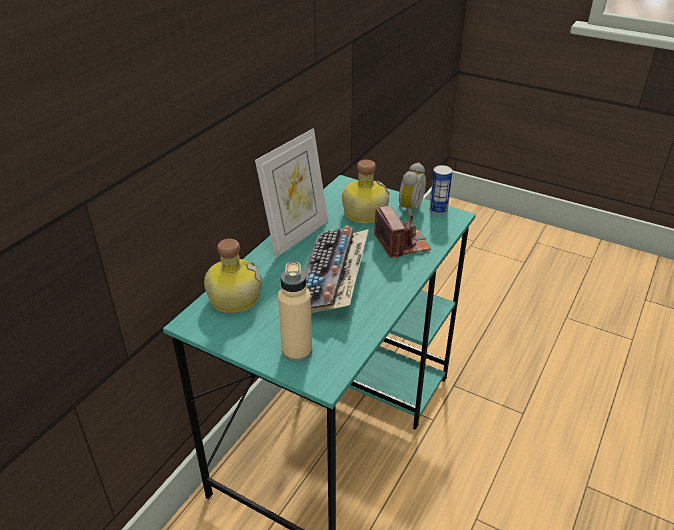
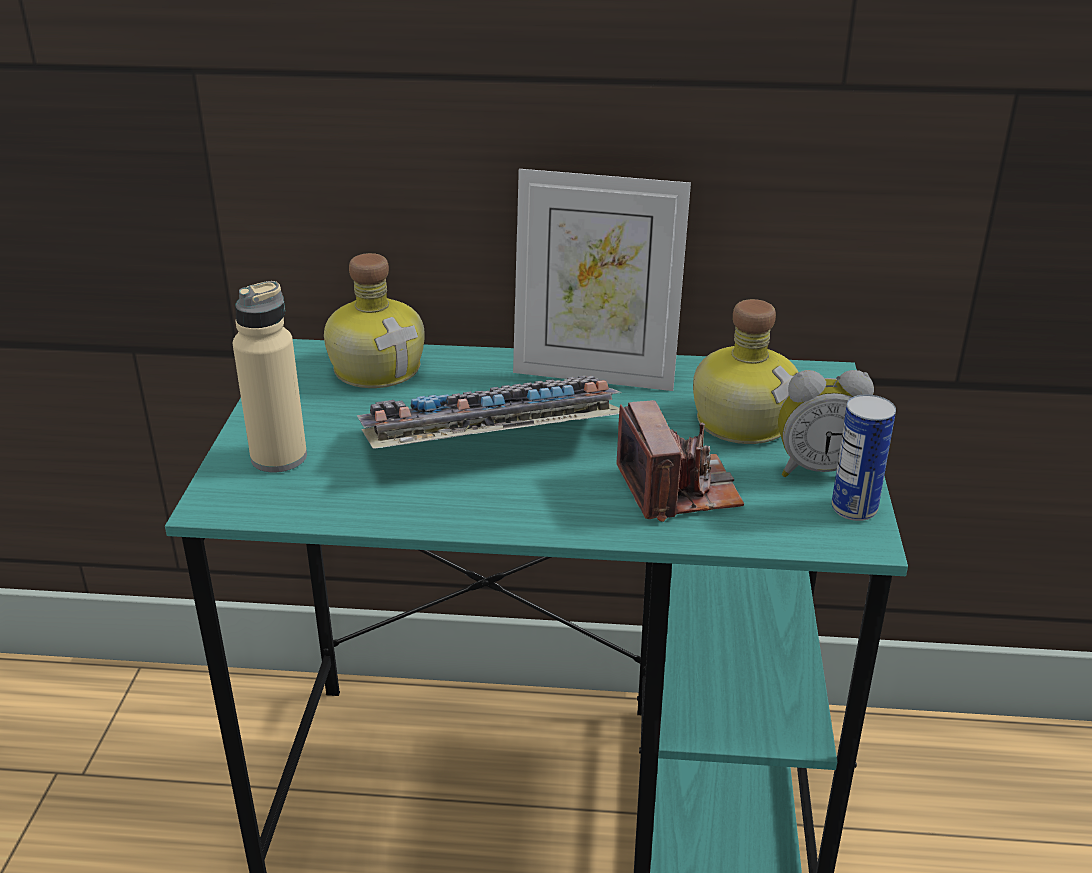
camera: 65 degrees right, 5 degrees down
(402, 243) = (678, 489): camera -> camera turned 60 degrees counterclockwise

